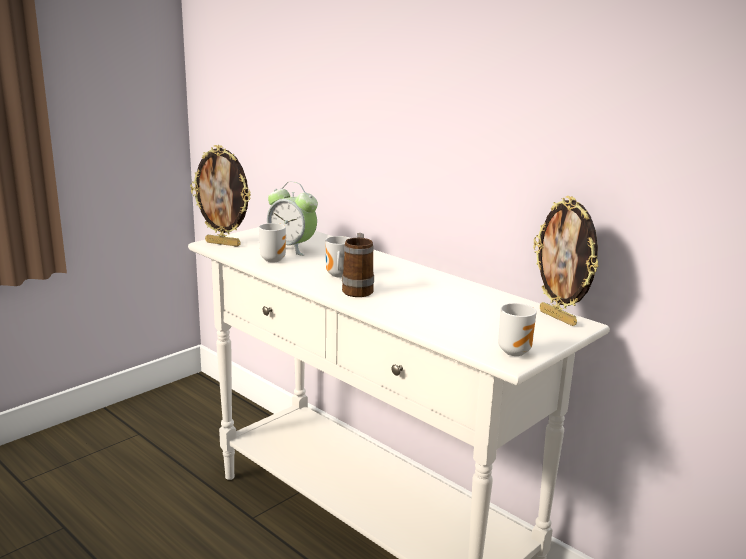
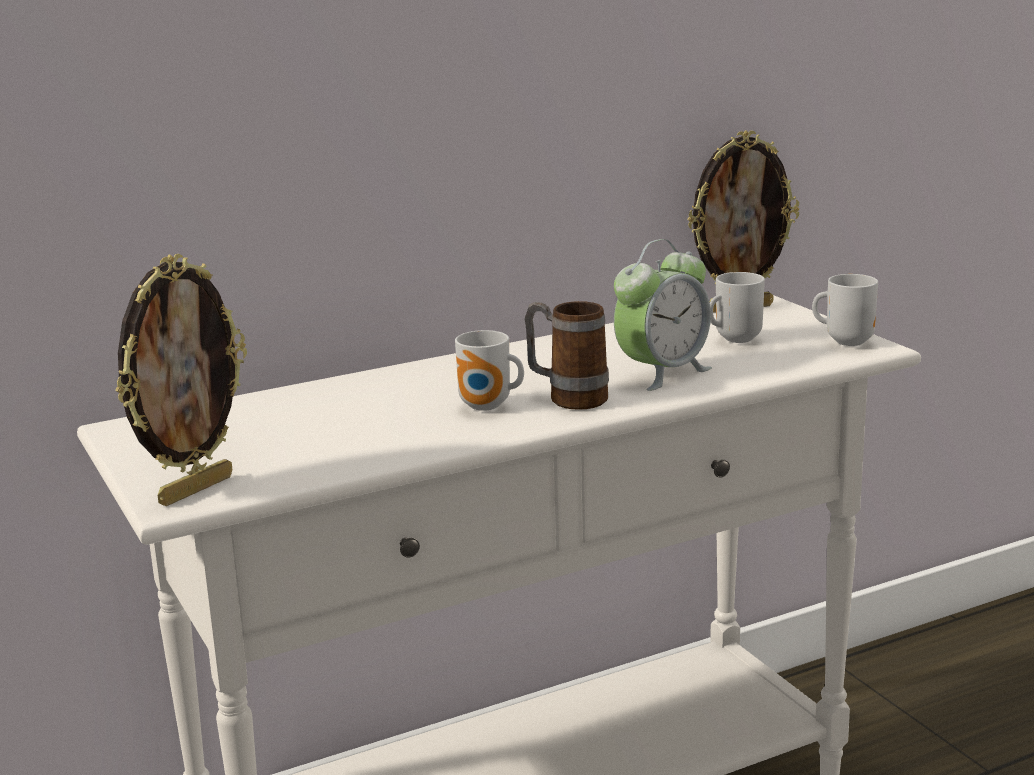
camera: 70 degrees left, 0 degrees up
(272, 259) = (351, 450): mug -> mug (734, 339)
(292, 248) = (293, 430): alarm clock -> alarm clock (662, 373)

